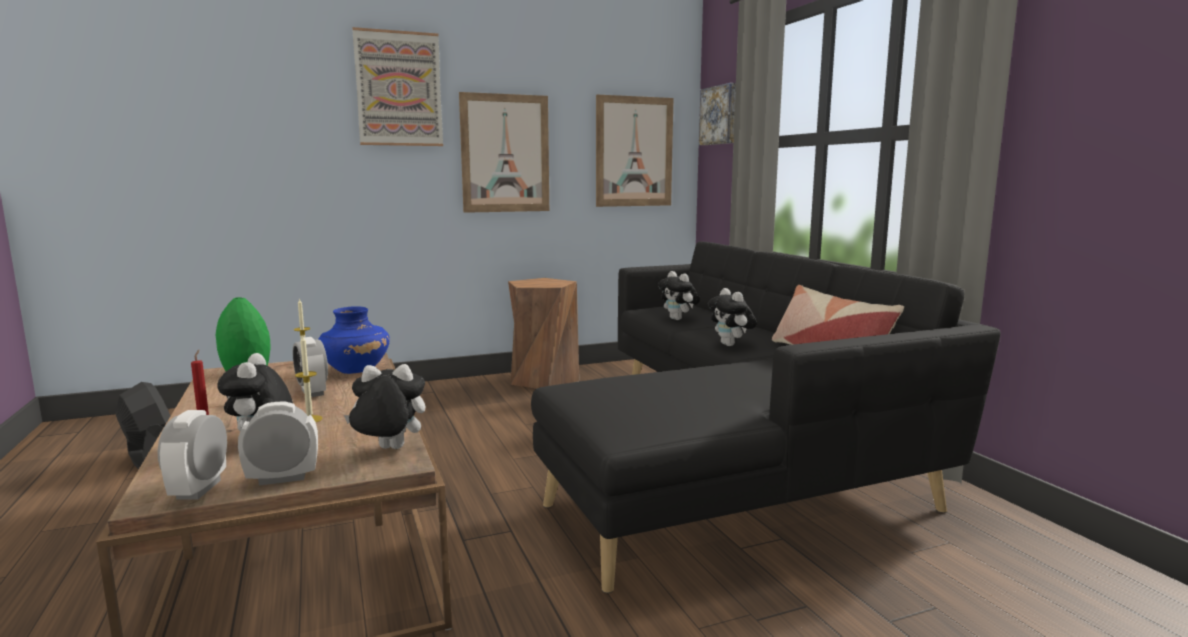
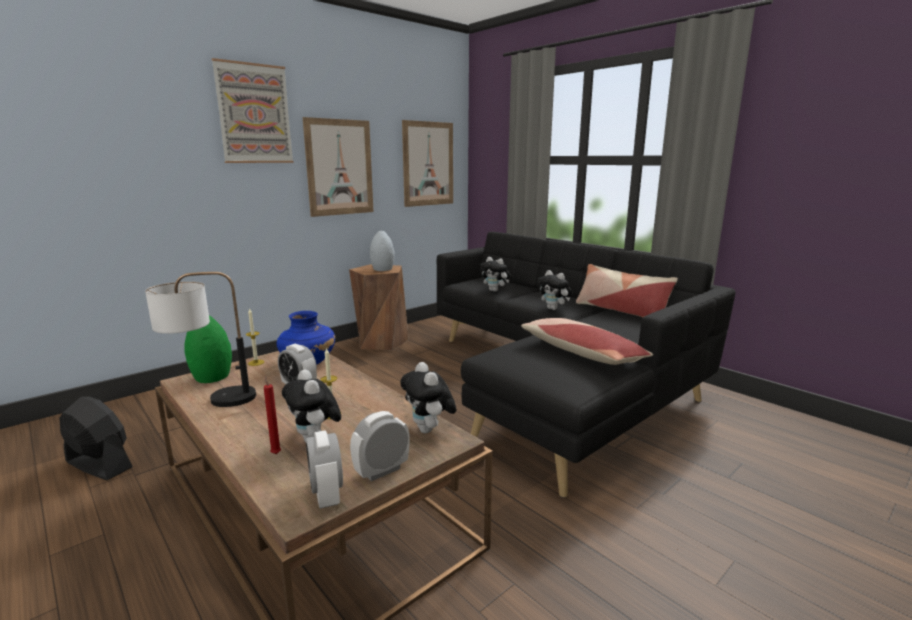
camera: 20 degrees left, 5 degrees up
(216, 391) = (211, 400): none -> table lamp
(388, 450) = (429, 430): plush toy -> plush toy turned 90 degrees counterclockwise
(545, 283) = (382, 269): none -> grey vase
(692, 396) = (581, 353): none -> pillow
(719, 115) = (488, 137): picture -> none

